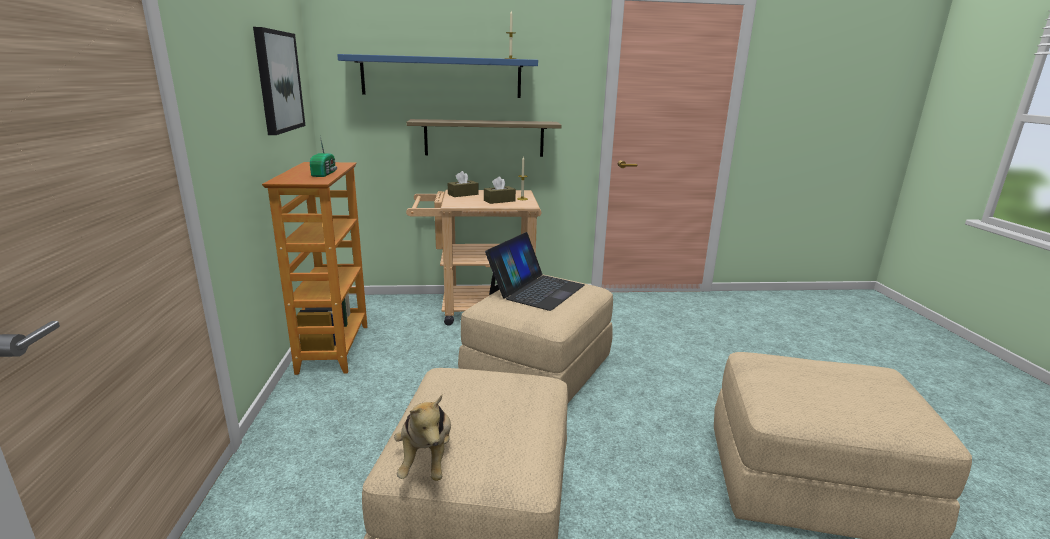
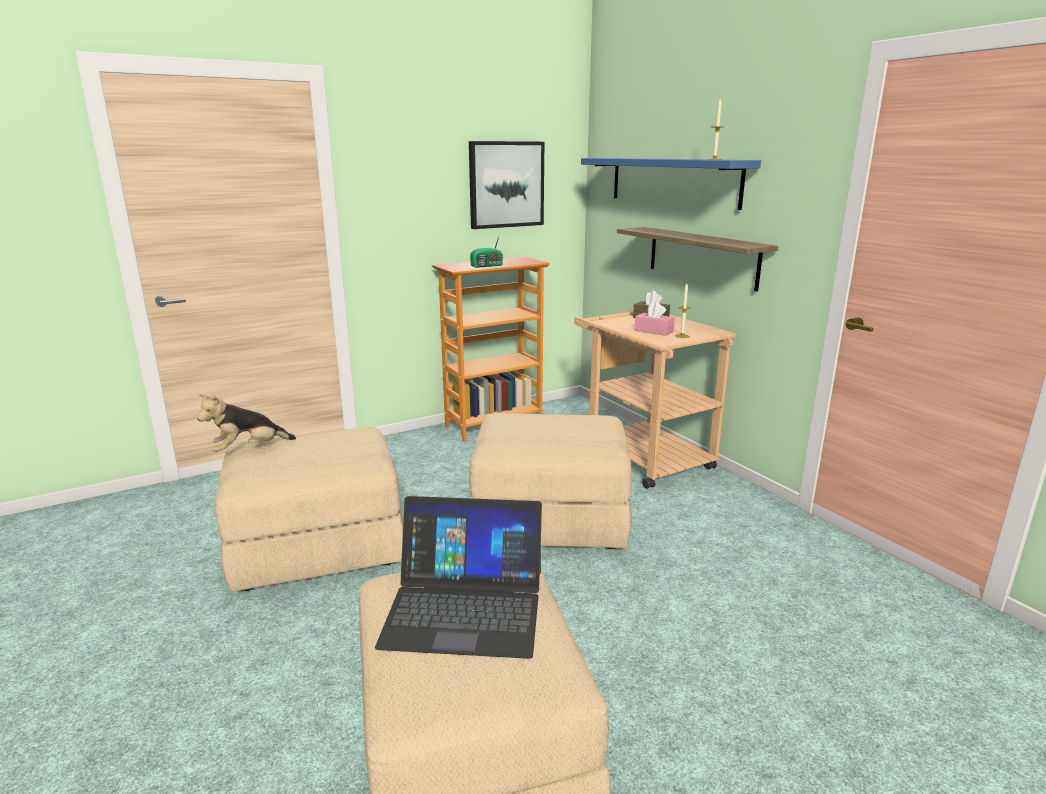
camera: 65 degrees right, 0 degrees up
(499, 201) = (653, 331): brown tissue box -> pink tissue box
(536, 289) = (562, 425): laptop -> laptop (465, 606)

